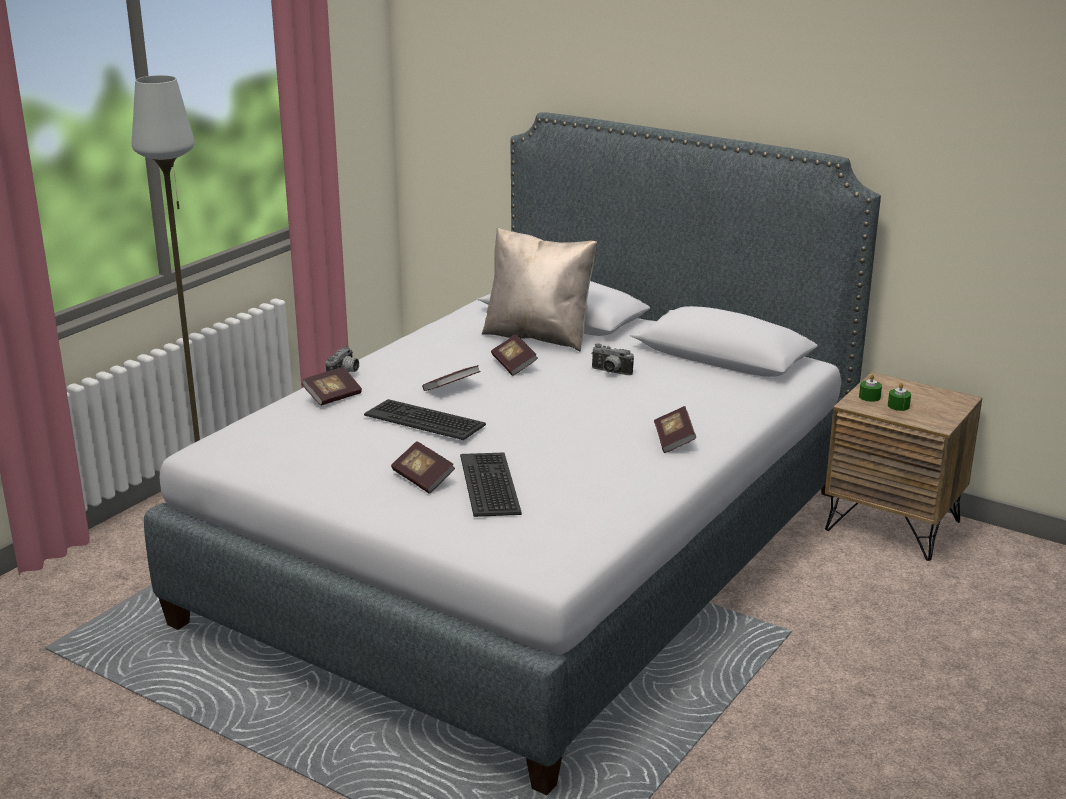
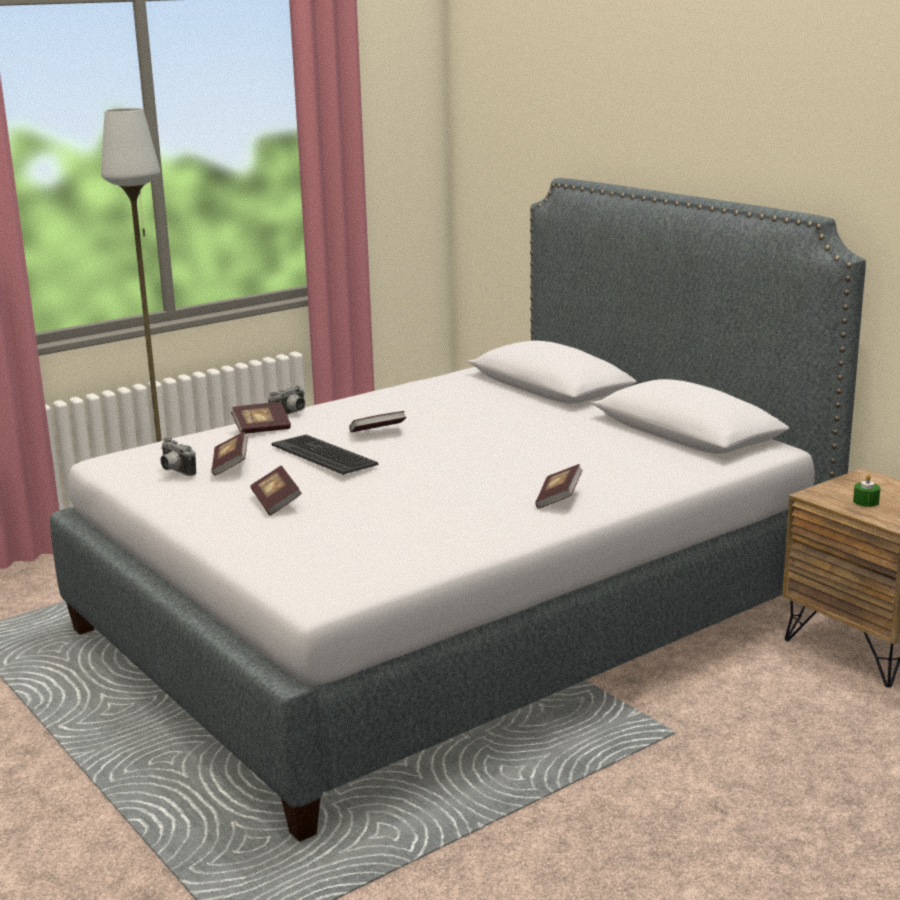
camera: 20 degrees right, 5 degrees down
(491, 485) = (335, 515): keyboard -> none
(514, 365) = (458, 420): book -> book (230, 465)
(539, 336) = (507, 399): beige pillow -> none
(610, 372) = (549, 435): camera -> camera (174, 471)
(869, 397) = (838, 490): green candle -> none

